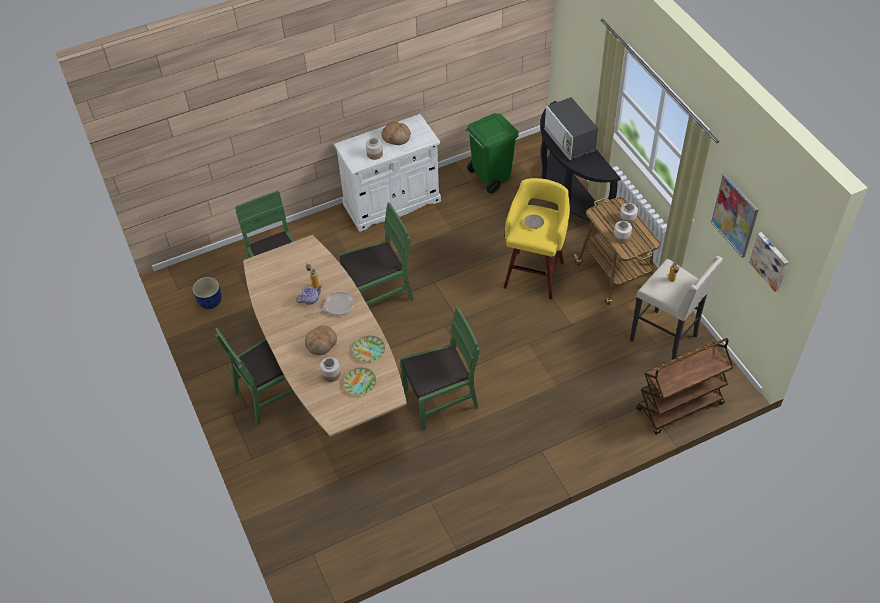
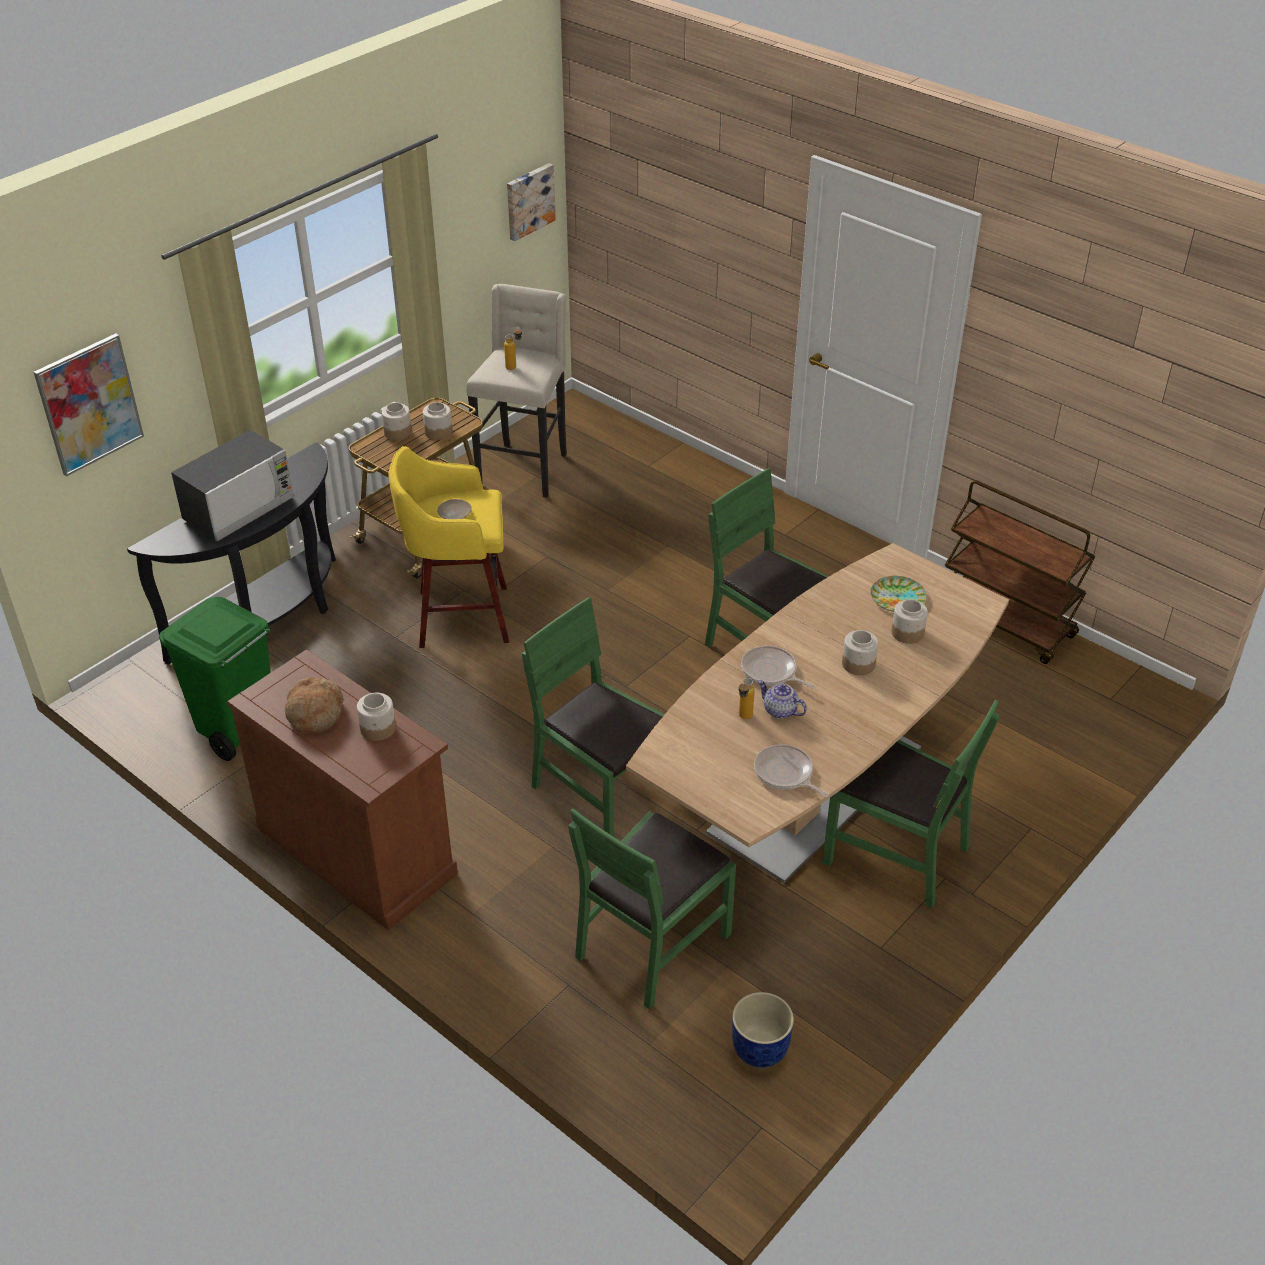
camera: 115 degrees left, 10 degrees down
(271, 286) = (785, 774): none -> frying pan
(321, 343) = (858, 664): bread -> jar
(369, 350) = (831, 607): plate -> none
(392, 203) = (357, 850): white cabinet -> brown cabinet
(679, 407) = (636, 440): brown cart -> brown cart (1005, 623)
(735, 215) = (468, 221): picture -> picture (89, 404)

